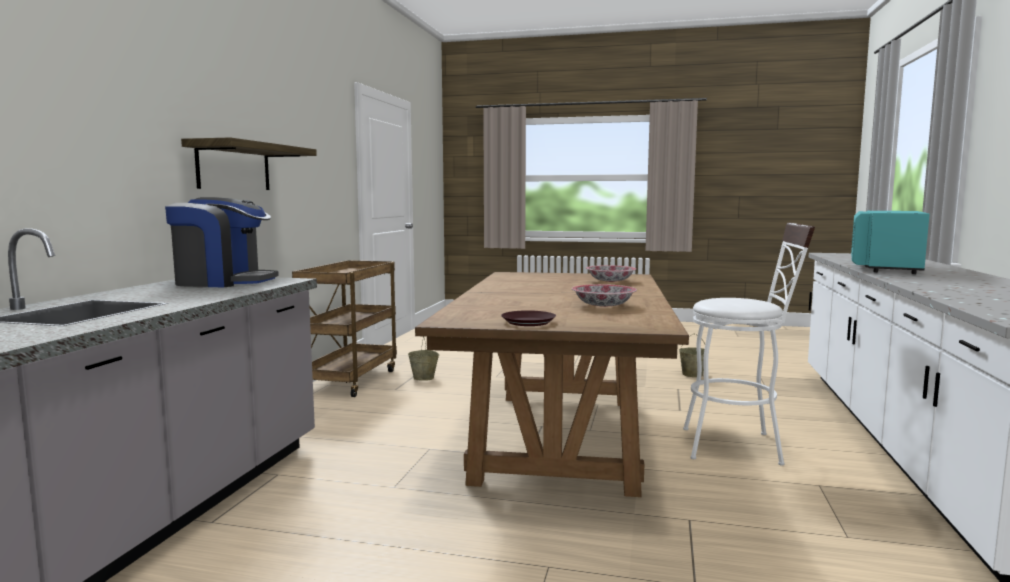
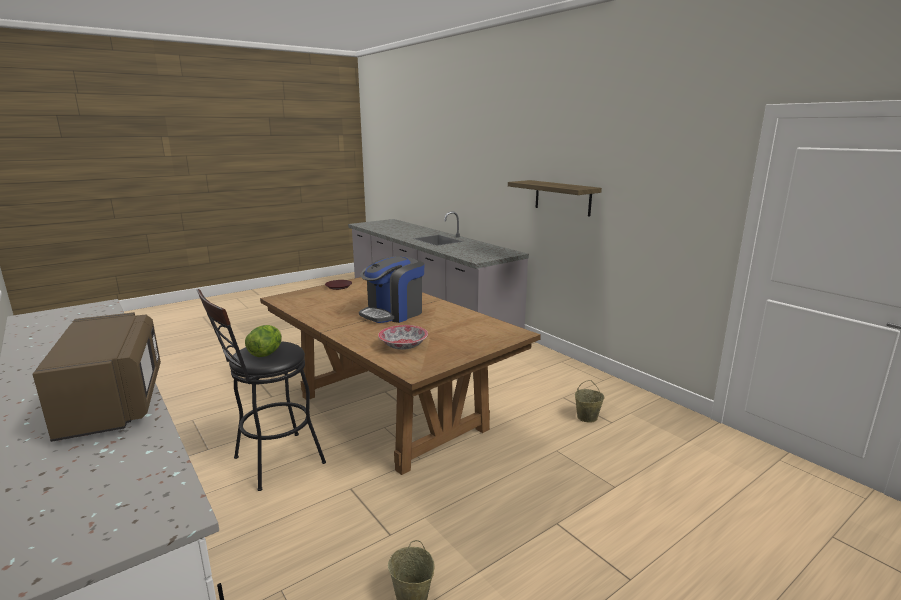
camera: 130 degrees right, 10 degrees up
(223, 282) = (487, 253): coffee machine -> coffee machine (393, 313)
(350, 380) = (608, 389): brown cart -> none
(603, 305) = (334, 308): bowl -> none
(740, 299) = (266, 353): none -> lettuce
(740, 446) = (271, 463): white stool -> black stool
(884, 268) = (114, 402): turquoise microwave -> brown microwave

